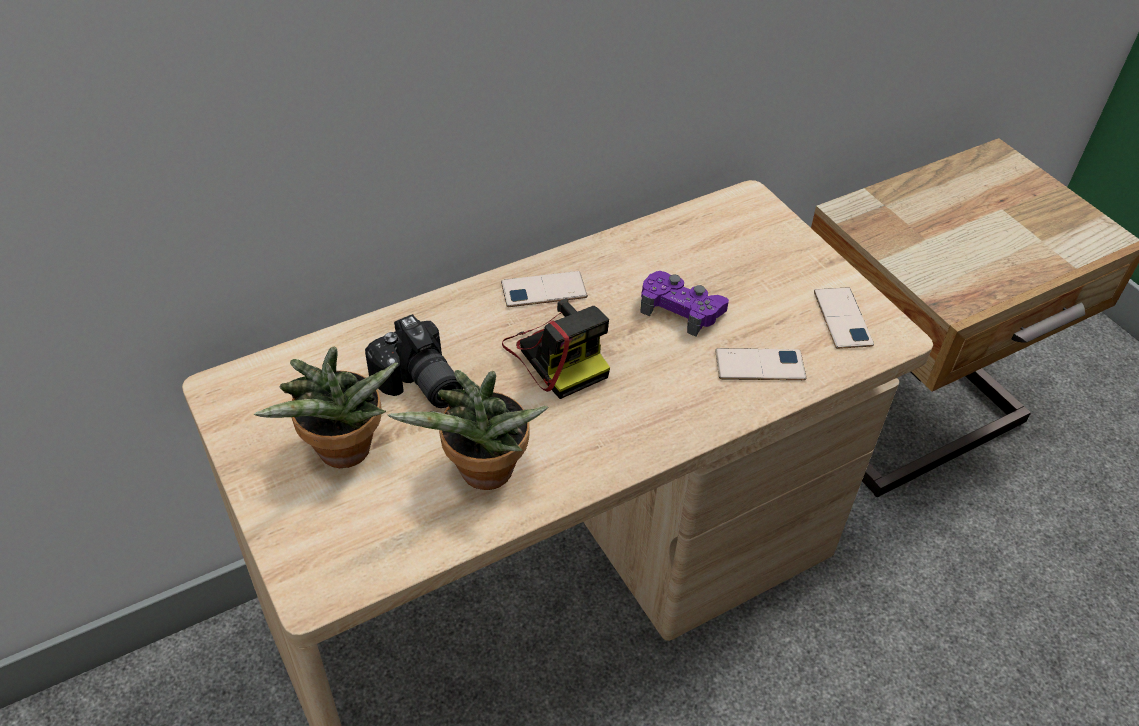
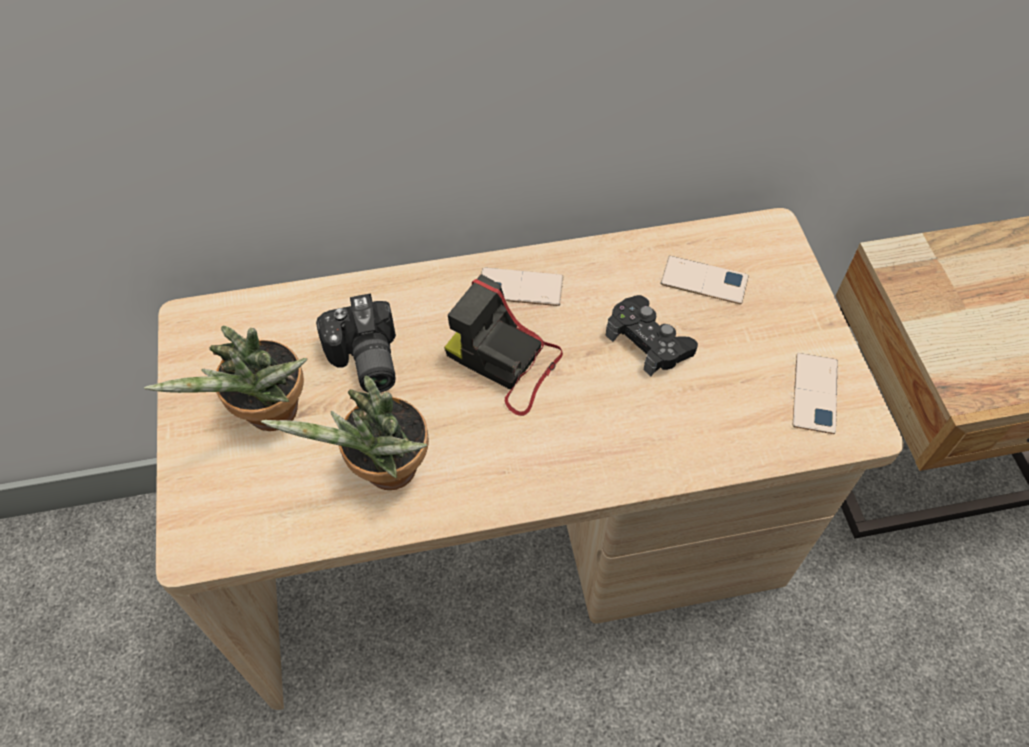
camera: 20 degrees right, 10 degrees up
(557, 355) = (505, 362): camera -> camera turned 135 degrees clockwise
(681, 309) = (648, 341): purple game controller -> black game controller
(760, 365) = (703, 425): phone -> phone (704, 280)

